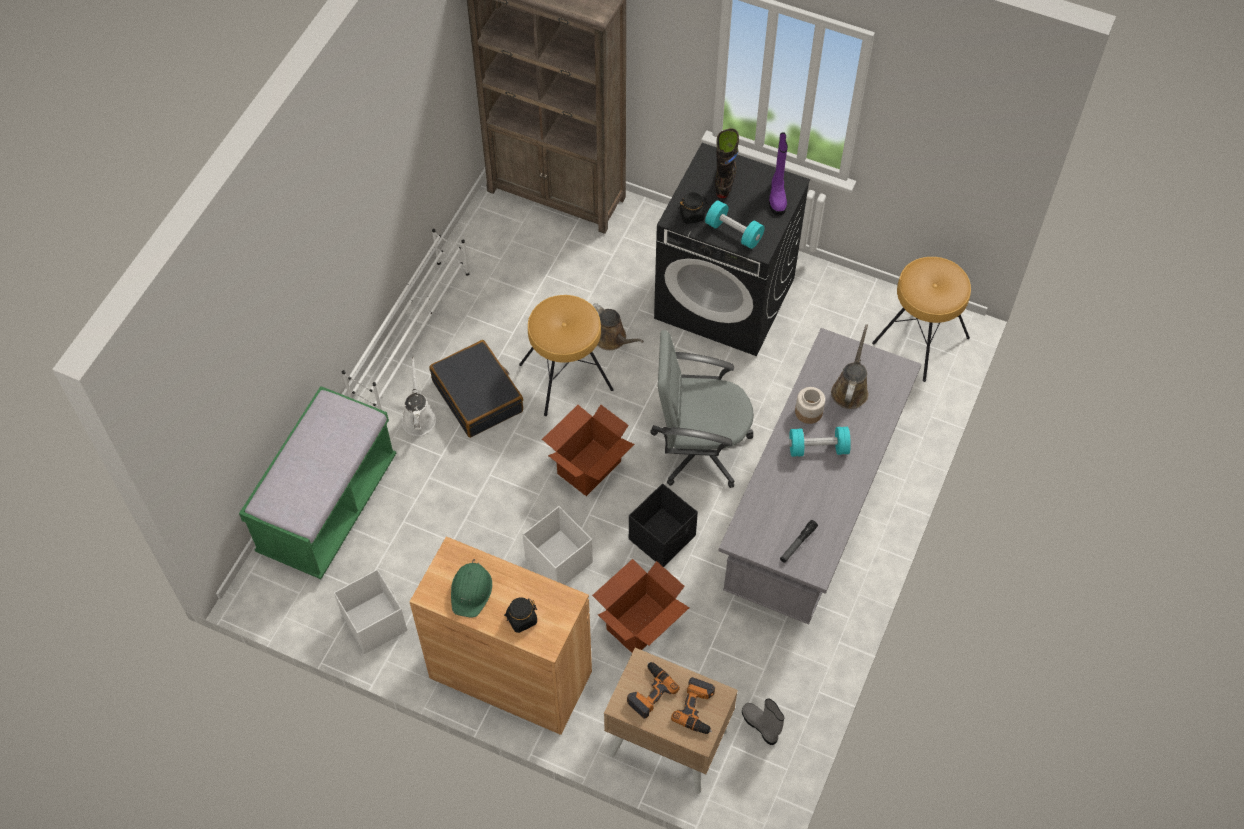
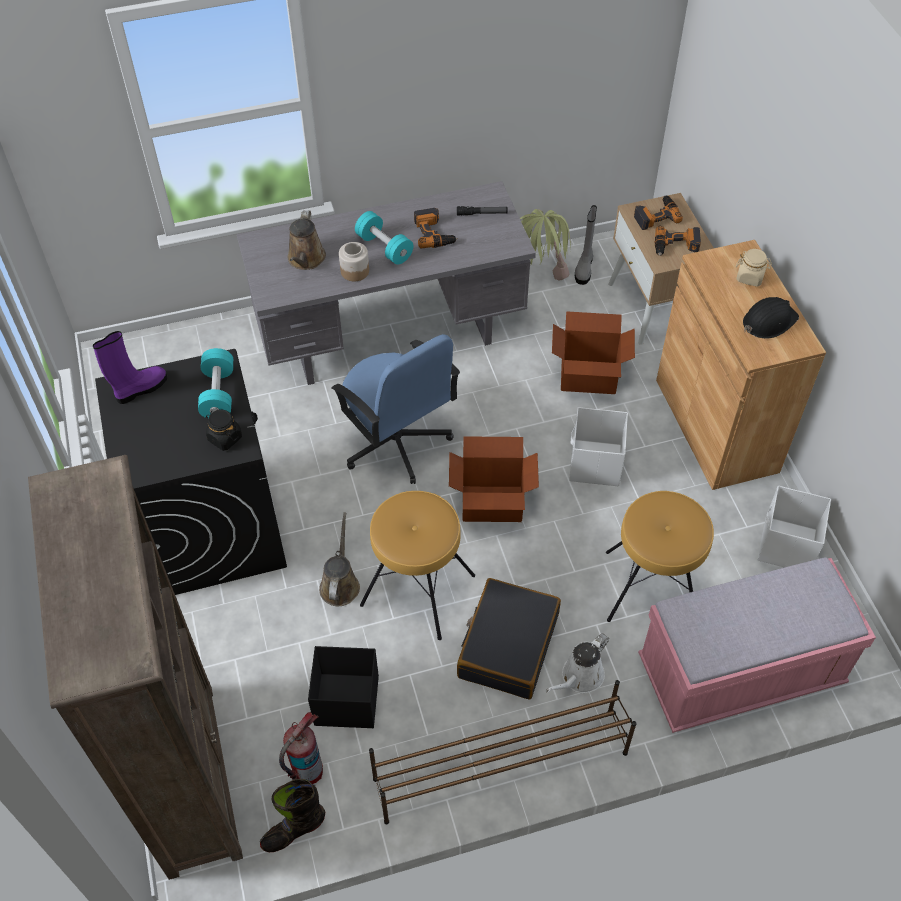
camera: 130 degrees left, 5 degrees down
(328, 506) = (739, 673): green bench -> pink bench
(412, 336) = (499, 766): white shoe rack -> brown shoe rack
(471, 590) = (768, 321): green hard hat -> black hard hat
(505, 246) = (307, 771): none -> fire extinguisher
(521, 619) = (750, 277): black jar -> beige jar
(663, 537) = (502, 411): black storage box -> black storage box (345, 700)
(699, 448) = (396, 442): grey office chair -> blue office chair
(725, 180) = (152, 441): black boot -> black boot (293, 831)
(782, 683) = (541, 276): none -> potted plant
(804, 493) = (434, 233): none -> power drill
(850, 389) = (306, 259): brown watering can -> brown watering can turned 60 degrees counterclockwise
(920, 340) = (143, 366): brown stool -> brown stool (651, 588)

